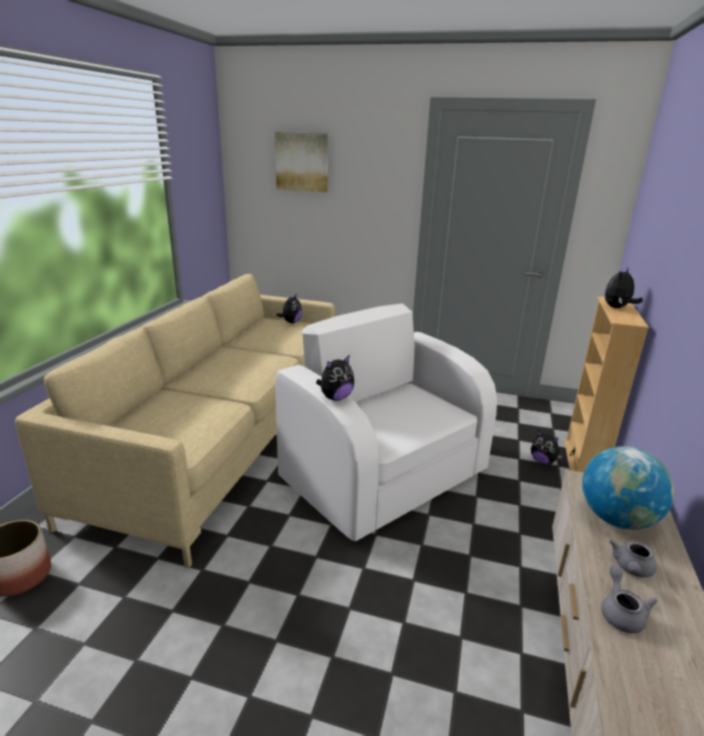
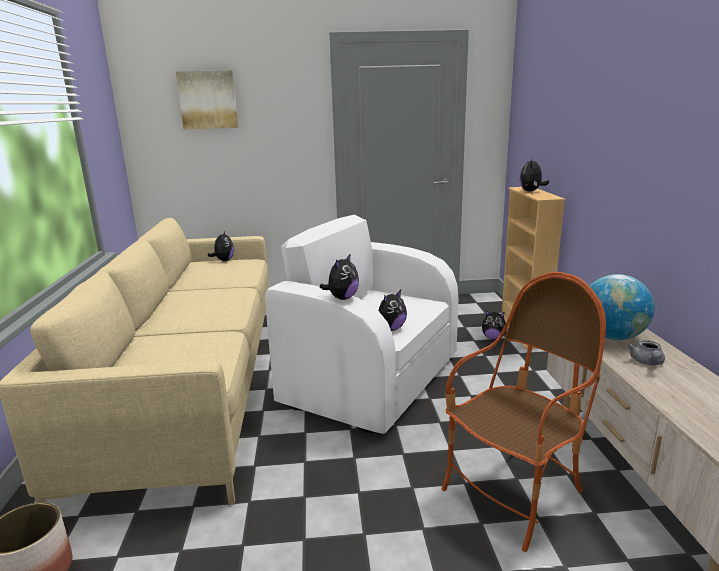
camera: 20 degrees left, 5 degrees down
(393, 435) = (391, 328): none -> plush toy
(446, 655) = (514, 495): none -> armchair
(621, 612) = (663, 388): grey teapot -> none

